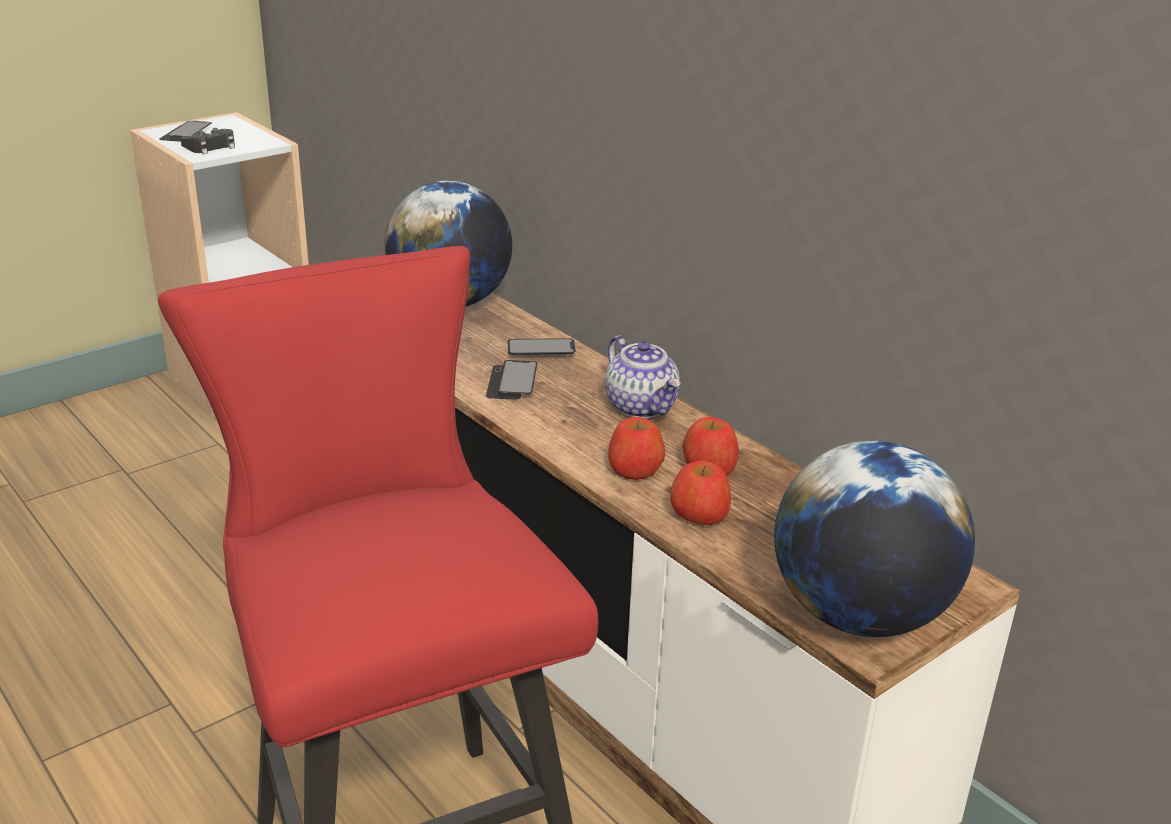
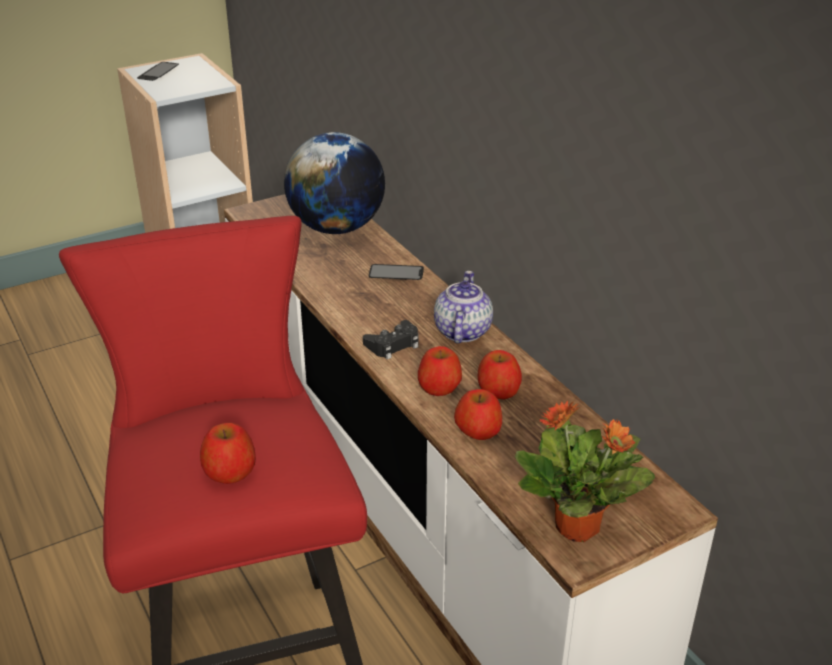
camera: 10 degrees right, 5 degrees up
(211, 147) = (173, 86): black game controller -> black game controller (393, 345)
(415, 570) = (230, 470): none -> apple
(512, 382) = (365, 302): phone -> none
(642, 407) = (461, 331): teapot -> teapot turned 150 degrees counterclockwise
(859, 615) = (578, 528): globe -> potted plant

